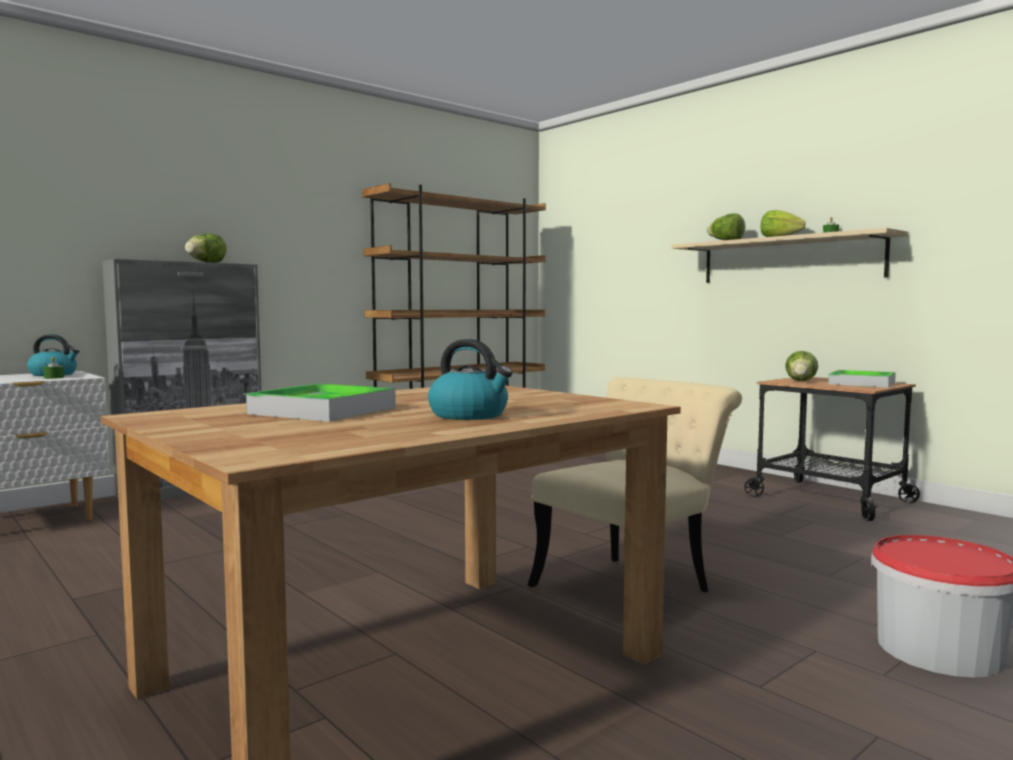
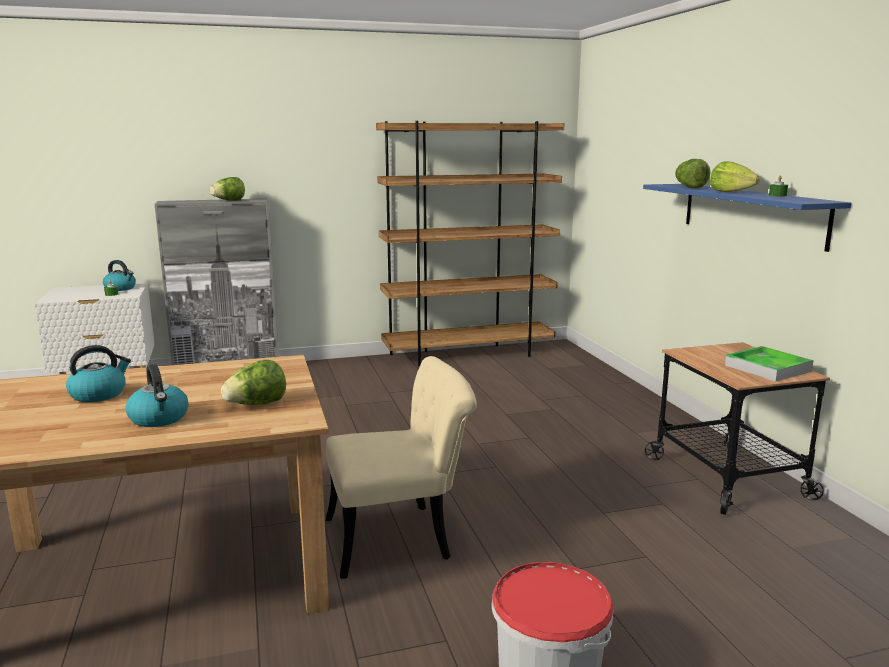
camera: 25 degrees right, 10 degrees up
(323, 410) = (99, 394): tray -> kettle
(789, 260) = (751, 213): beige shelf -> blue shelf
(801, 381) = (708, 355): lettuce -> lettuce (256, 404)

